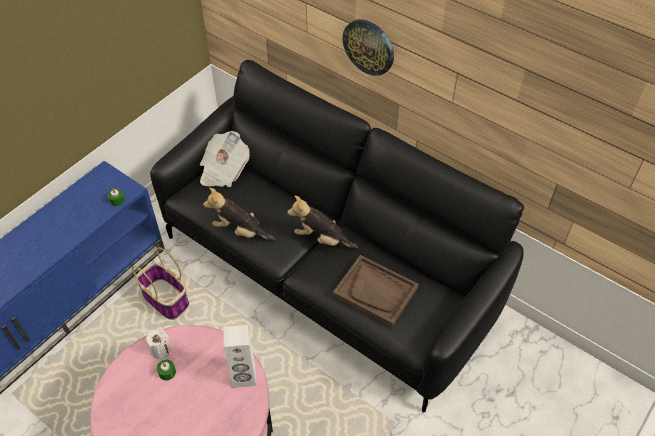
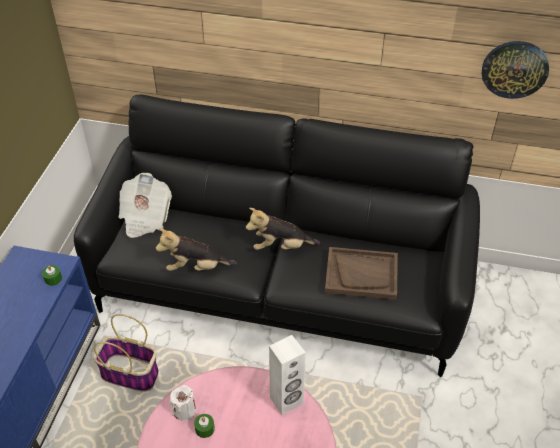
camera: 25 degrees left, 5 degrees down
(369, 46) = (282, 36): wall clock -> wall clock (514, 69)

